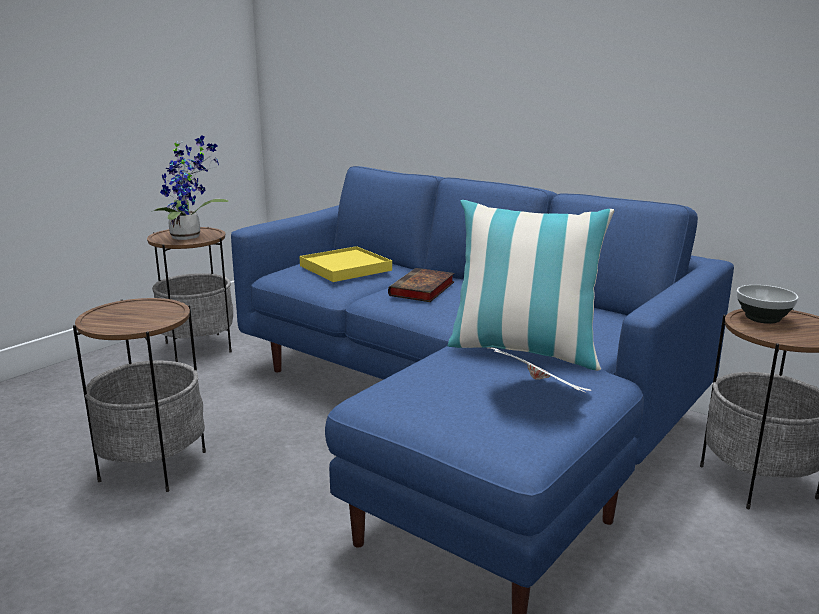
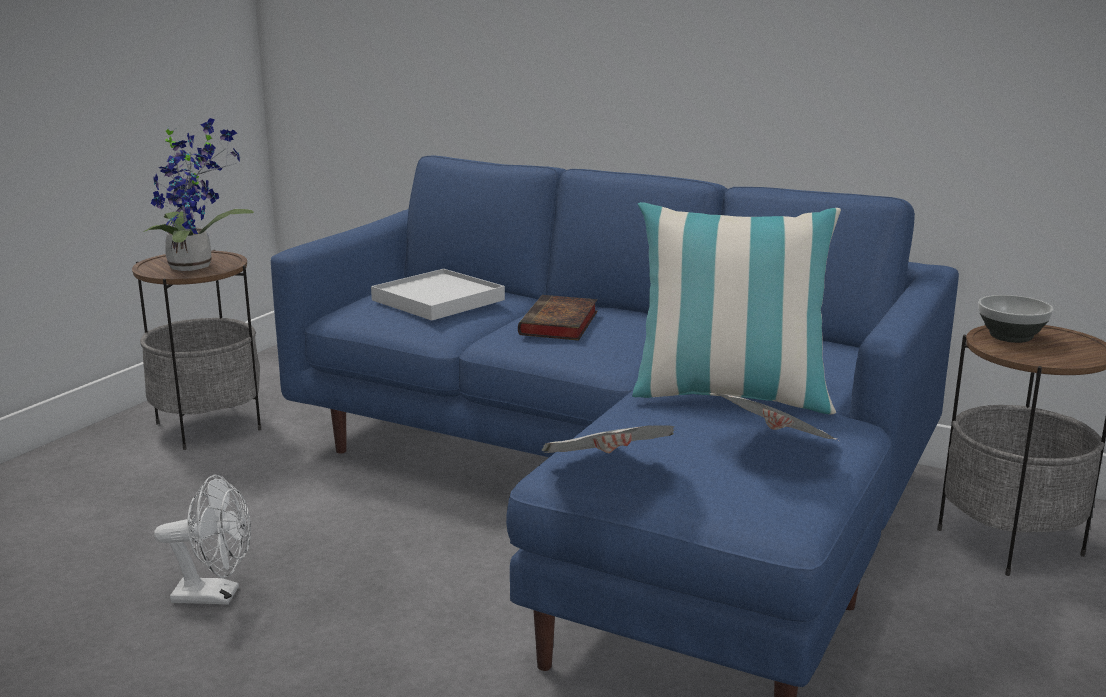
camera: 10 degrees left, 0 degrees up
(153, 466) = (216, 595): side table -> white fan
(345, 268) = (438, 300): yellow tray -> white tray
(398, 404) = (606, 474): none -> newspaper

